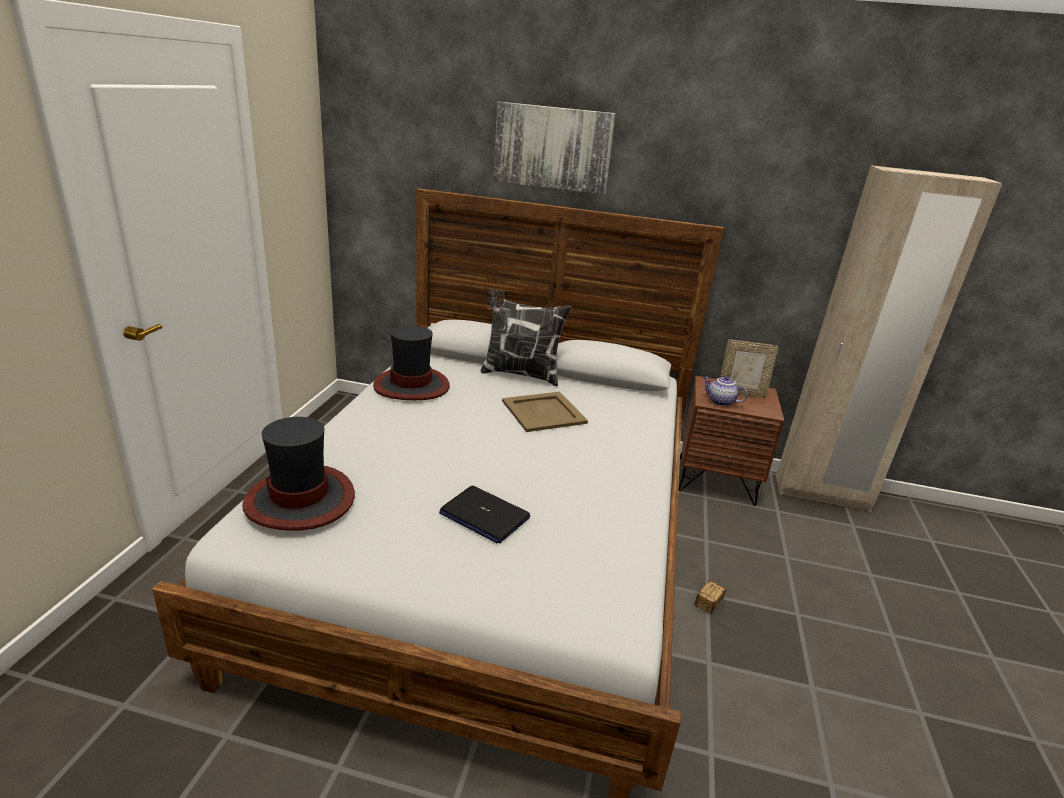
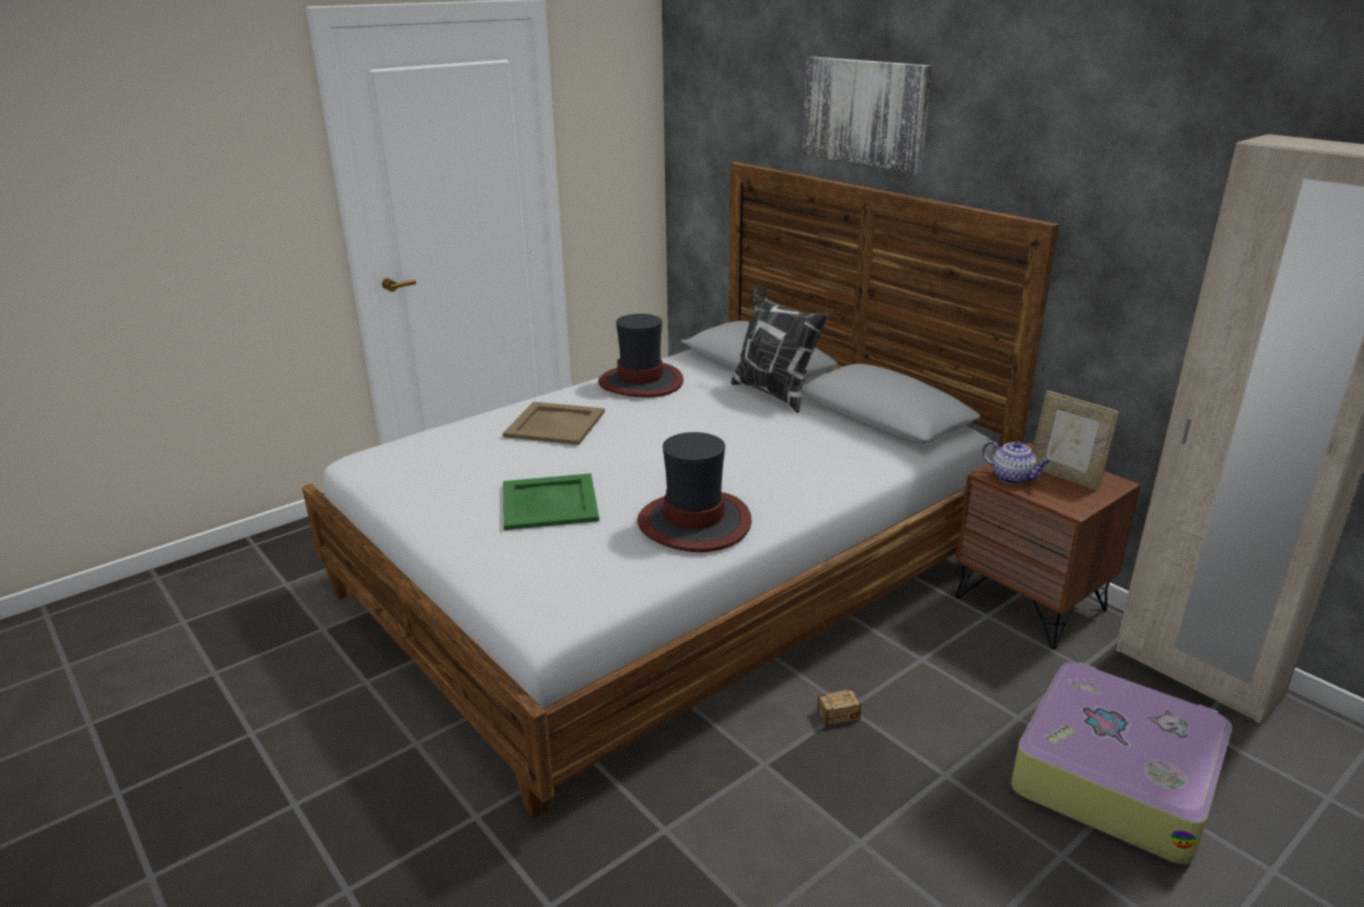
camera: 40 degrees right, 0 degrees up
(300, 500) = (425, 448): hat -> hat (694, 523)
(484, 515) = (550, 502): laptop -> green tray
(544, 411) = (743, 434): beige tray -> beige tray (556, 423)
(720, 401) = (1013, 478): teapot -> teapot turned 150 degrees clockwise
(858, 572) = (1114, 776): none -> suitcase

